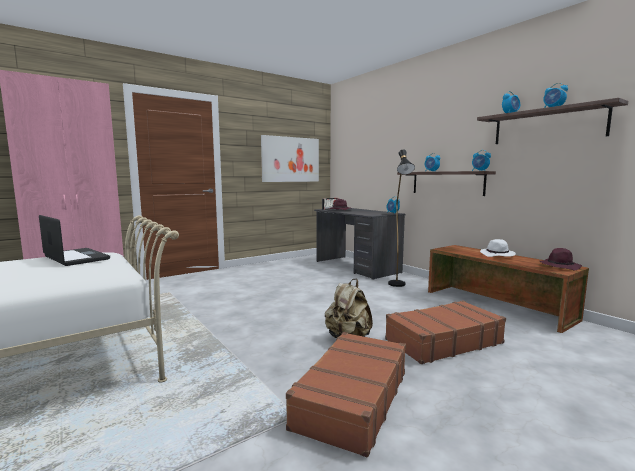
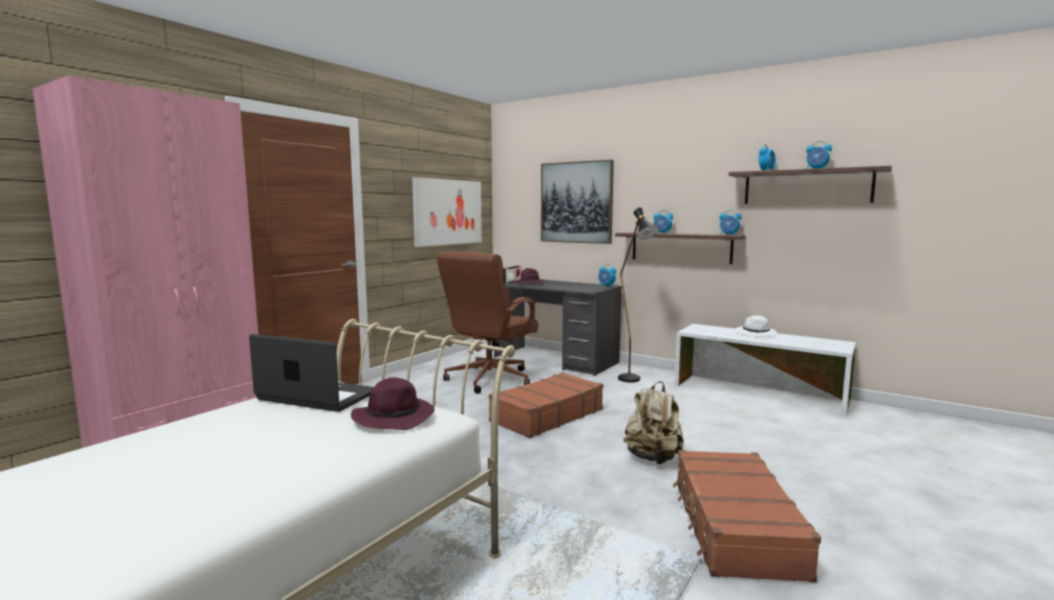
camera: 20 degrees left, 0 degrees up
(297, 274) = (490, 379): none -> brown office chair
(378, 151) = (576, 202): none -> picture
(442, 341) = (751, 444): brown suitcase -> brown suitcase (546, 415)
(498, 305) = (760, 392): brown bench -> white bench
(559, 266) = (831, 343): purple hat -> purple hat (395, 417)

